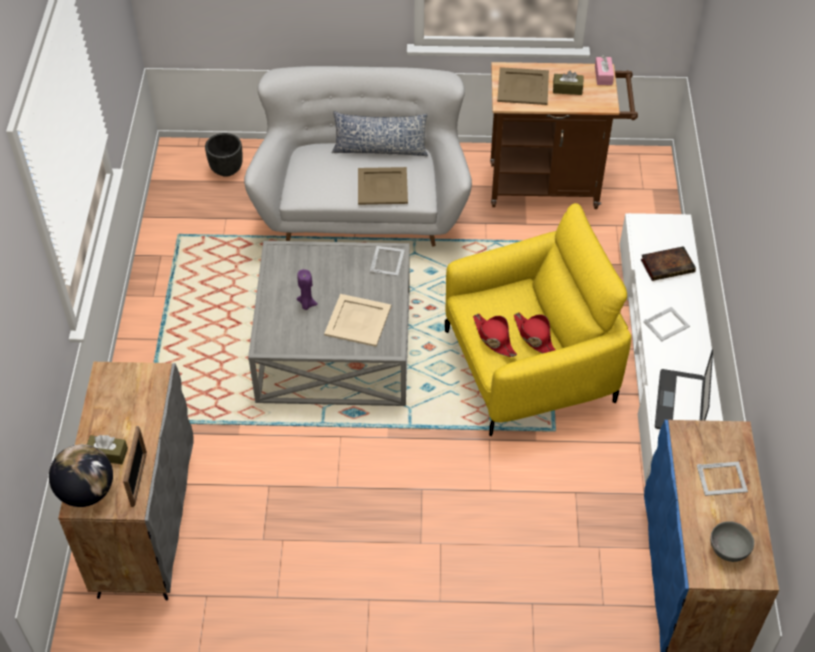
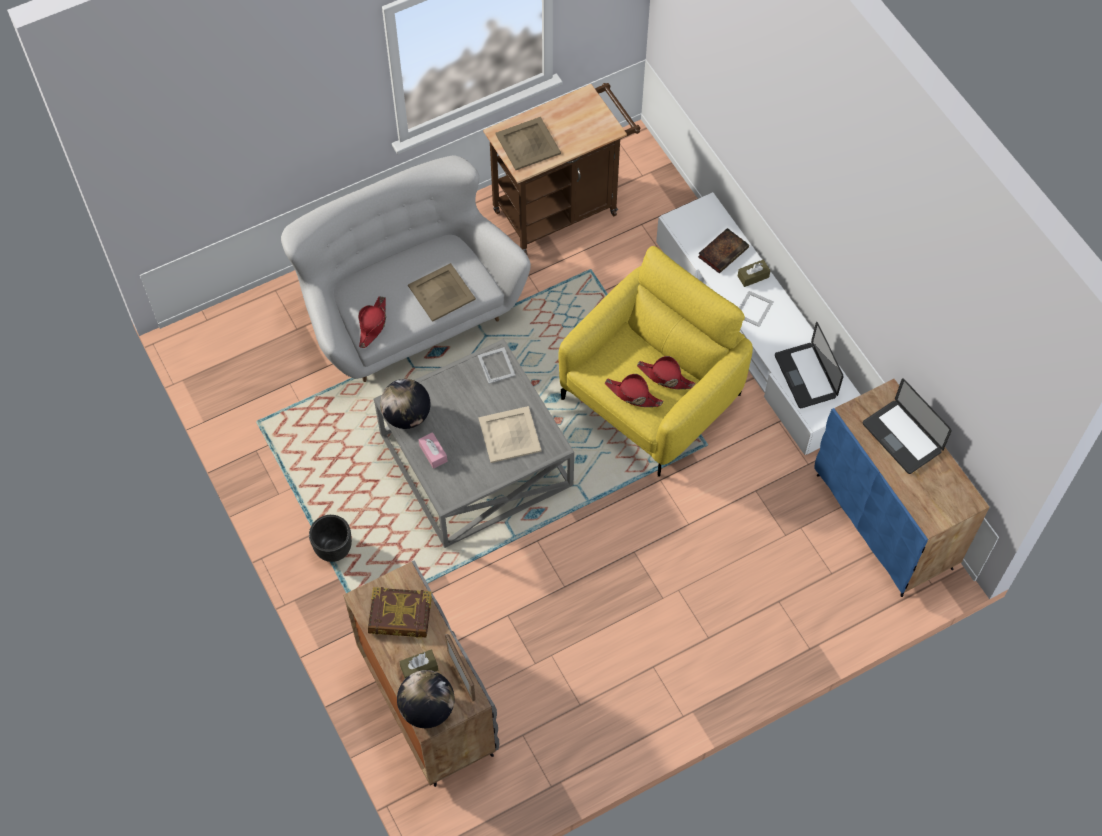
camera: 30 degrees left, 10 degrees up
(126, 402) = (400, 616): none -> book
(227, 169) = (253, 331): black planter -> black planter (334, 548)
(280, 266) = (407, 416): none -> globe
(306, 186) = (372, 324): none -> red hat
(306, 304) = (455, 441): purple candle -> none
(380, 150) = (413, 255): pillow -> none
(567, 89) = (568, 129): brown tissue box -> brown tissue box (753, 276)
(603, 75) = (590, 100): pink tissue box -> pink tissue box (433, 453)
(722, 479) = (901, 437): picture frame -> laptop
(727, 549) = (937, 493): grey bowl -> none

